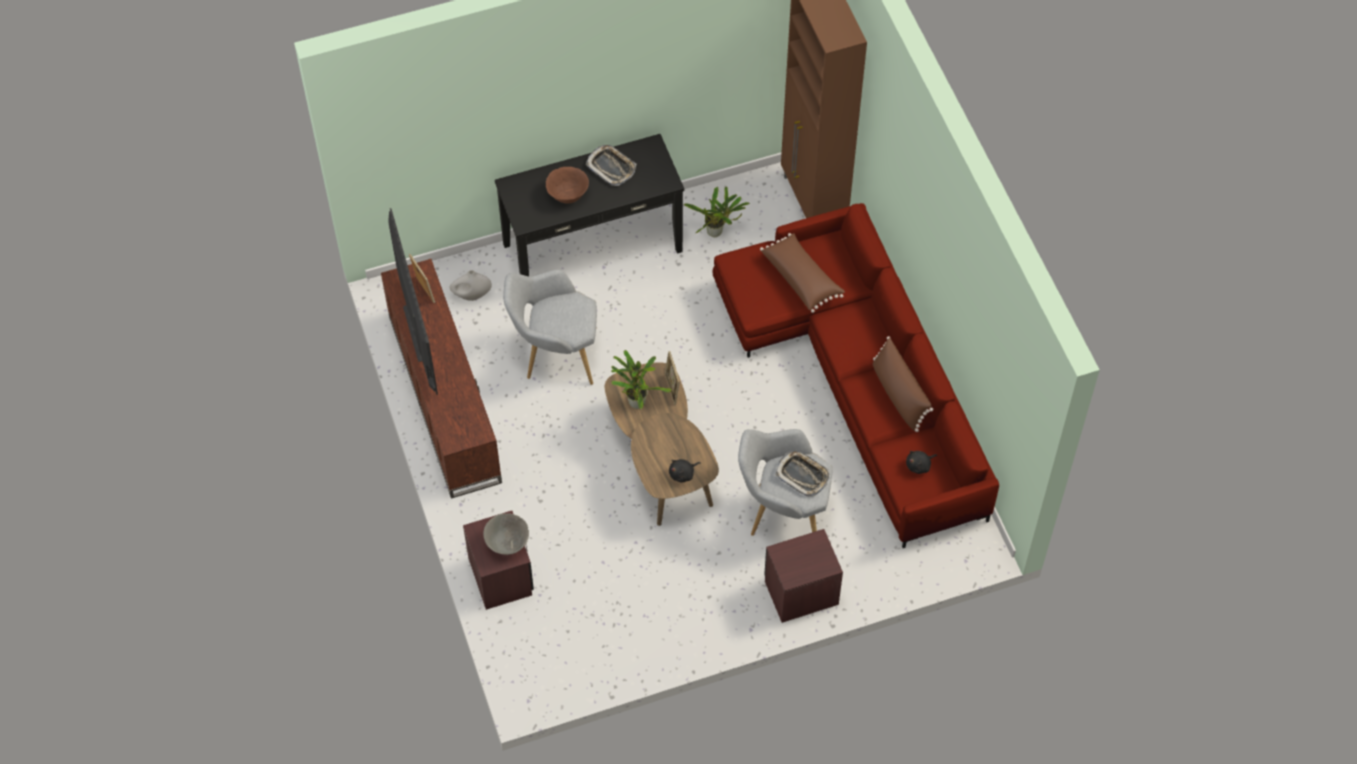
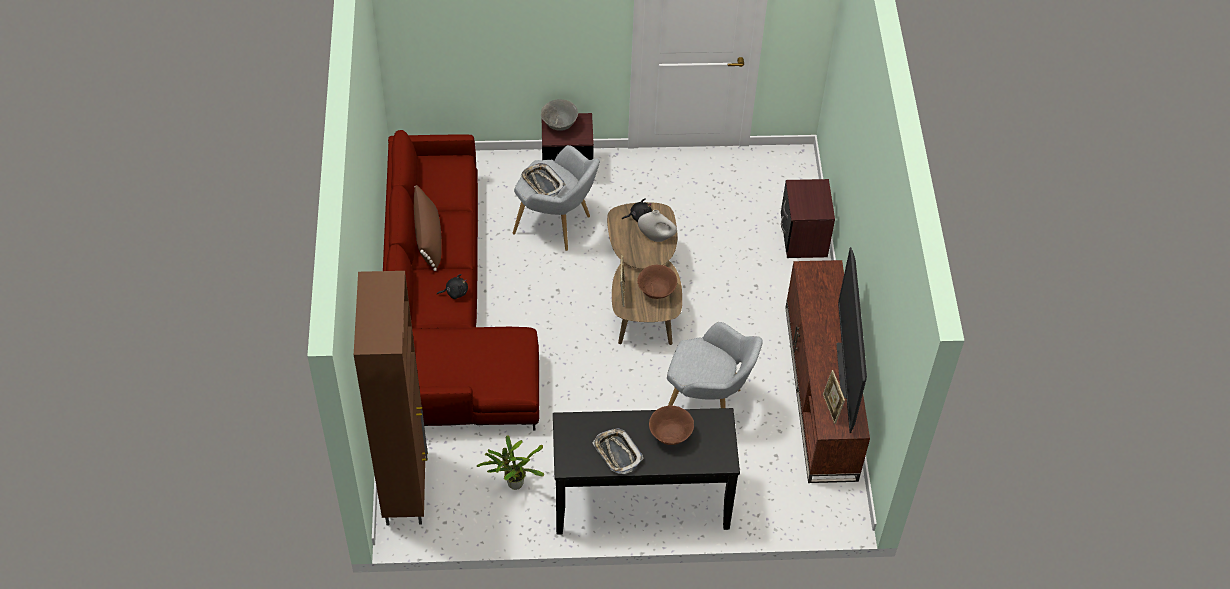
camera: 165 degrees left, 5 degrees down
(471, 296) = (773, 483): white vase -> white vase (656, 237)
(507, 543) = (801, 196): grey bowl -> grey bowl (559, 125)
(636, 400) = (656, 292): potted plant -> brown bowl
(801, 278) = (465, 354): brown pillow -> none
(919, 465) = (440, 181): black plush toy -> black plush toy (455, 292)

